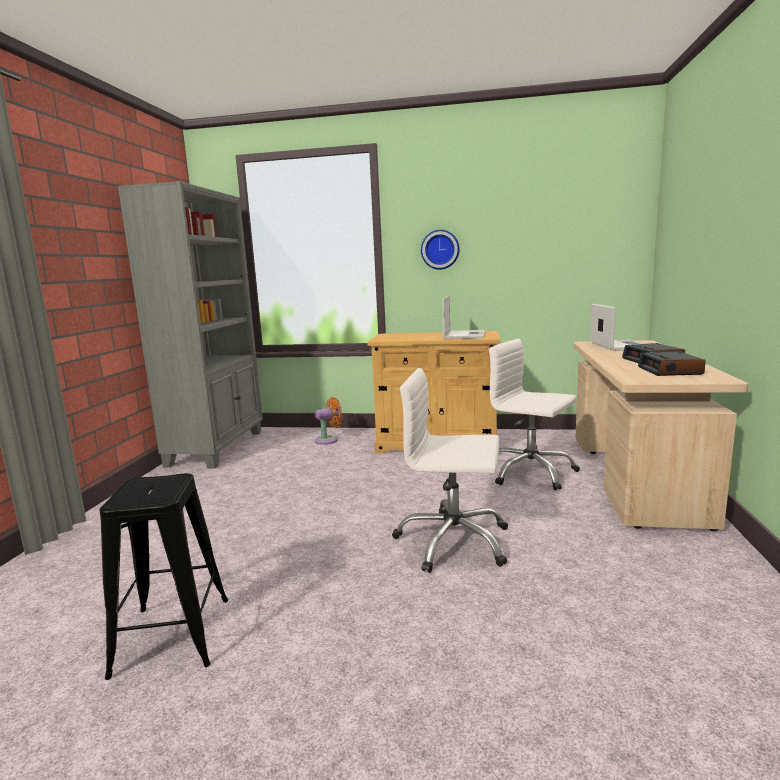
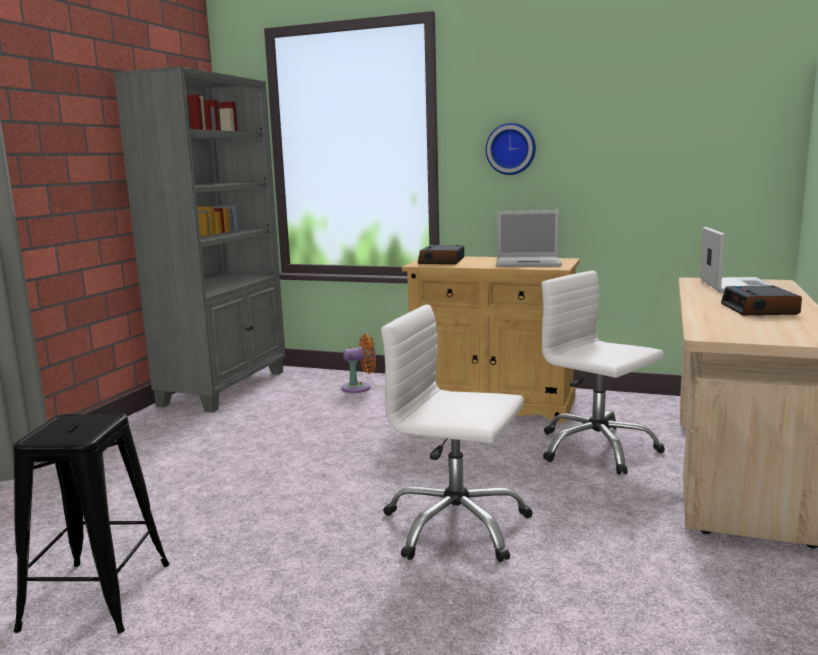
camera: 10 degrees right, 0 degrees up
(464, 335) = (529, 263): laptop -> laptop turned 75 degrees clockwise
(670, 371) = (769, 325): alarm clock -> alarm clock (442, 261)

